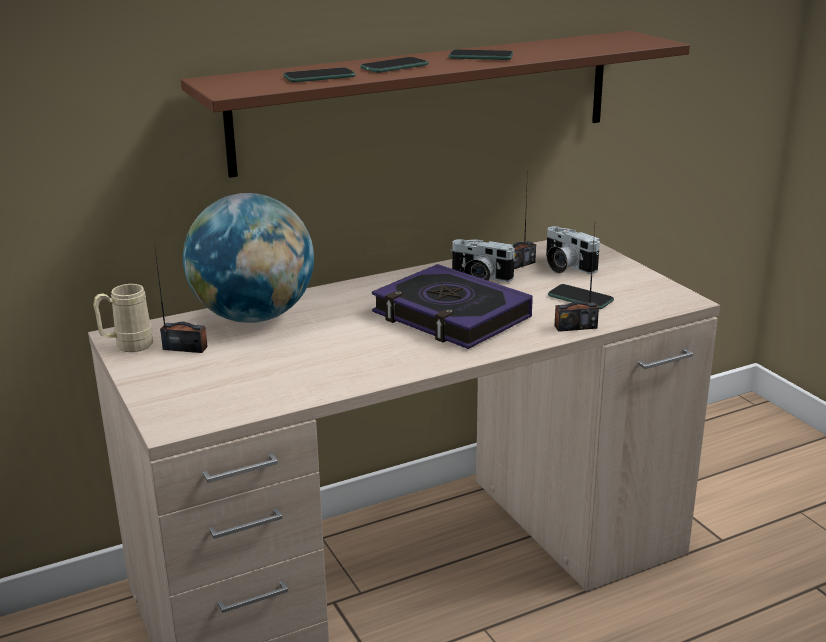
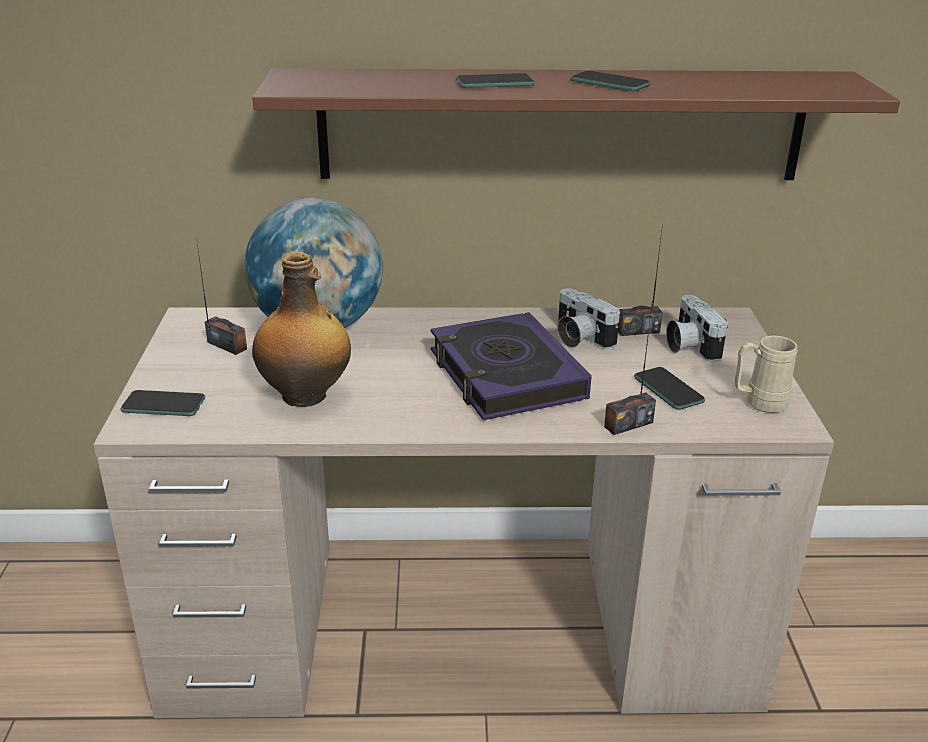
camera: 25 degrees right, 5 degrees up
(127, 346) = (182, 331): beige mug -> beige mug (758, 403)
(302, 367) = (306, 396): none -> bottle
(319, 77) = (397, 85): phone -> phone (163, 405)
(575, 327) = (628, 424): radio -> radio turned 45 degrees counterclockwise

